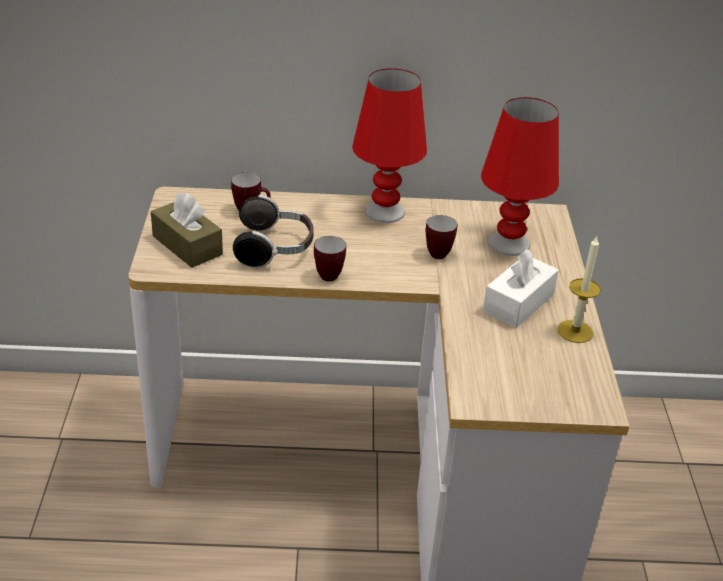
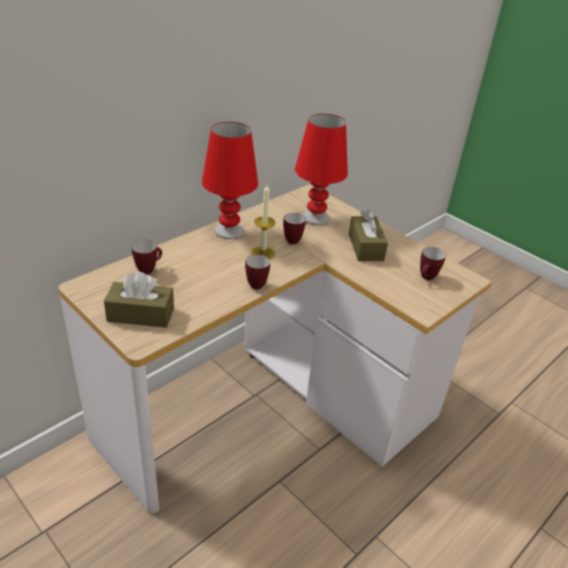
camera: 45 degrees left, 0 degrees up
(274, 249) = (200, 286): headphones -> none
(518, 303) = (365, 247): white tissue box -> brown tissue box
(539, 373) = (426, 278): none -> mug
(575, 331) = (408, 248): candle -> candle (263, 253)

